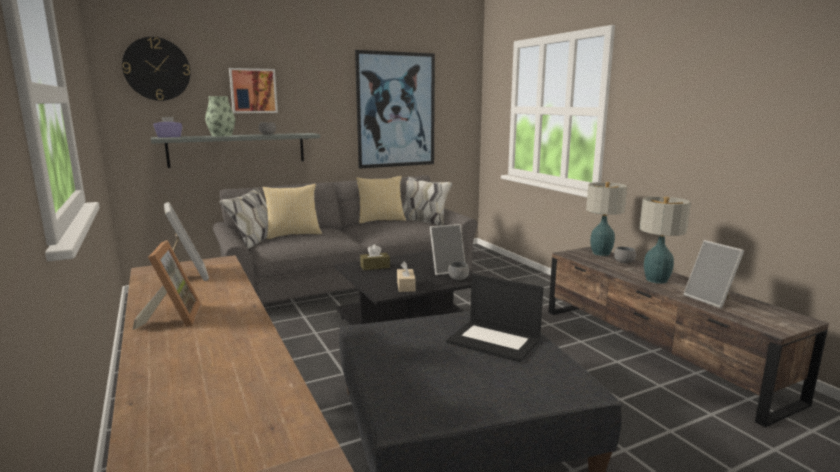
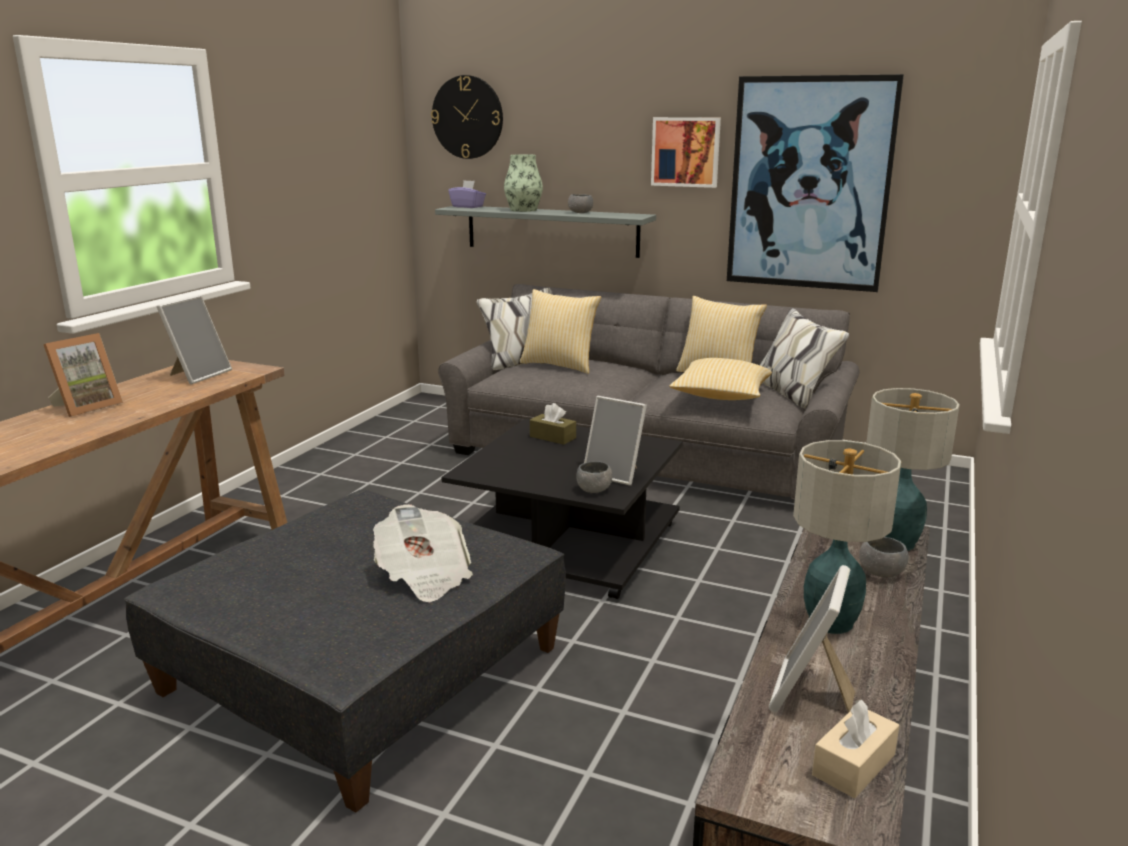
camera: 50 degrees right, 5 degrees up
(253, 91) = (577, 146): picture -> picture (686, 152)
(406, 286) = (514, 473): beige tissue box -> beige tissue box (853, 765)
(408, 227) = (721, 396): none -> pillow
(495, 341) = (424, 576): laptop -> newspaper

